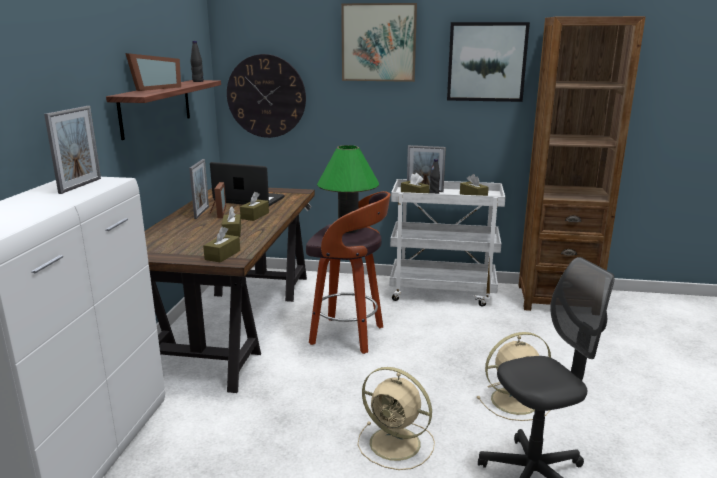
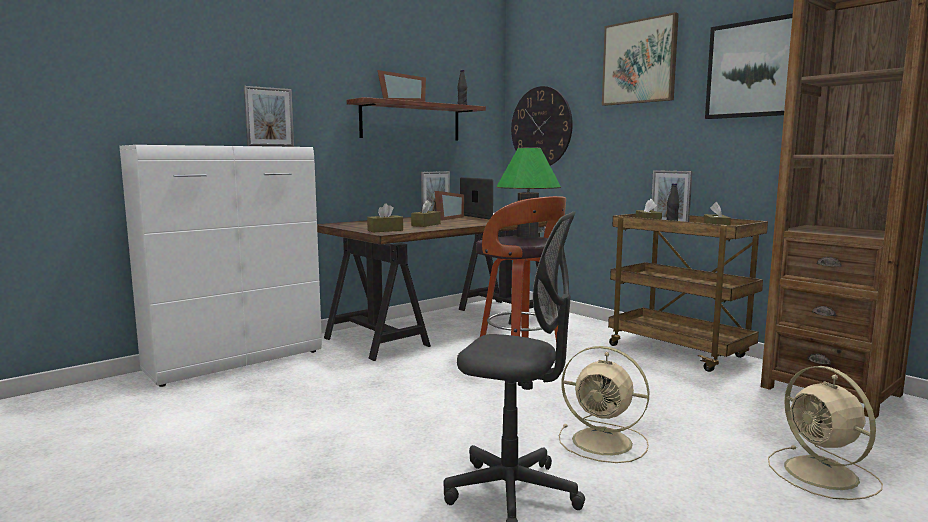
camera: 40 degrees right, 10 degrees down
(255, 215) = (468, 221): brown tissue box -> none
(397, 444) = (430, 426): beige fan -> beige fan (823, 474)
(443, 292) = (680, 352): white cart -> brown cart

